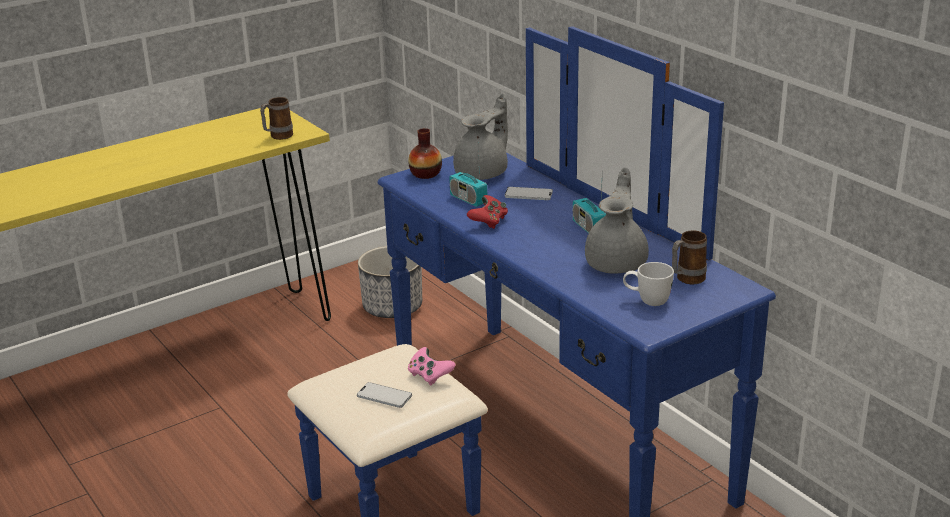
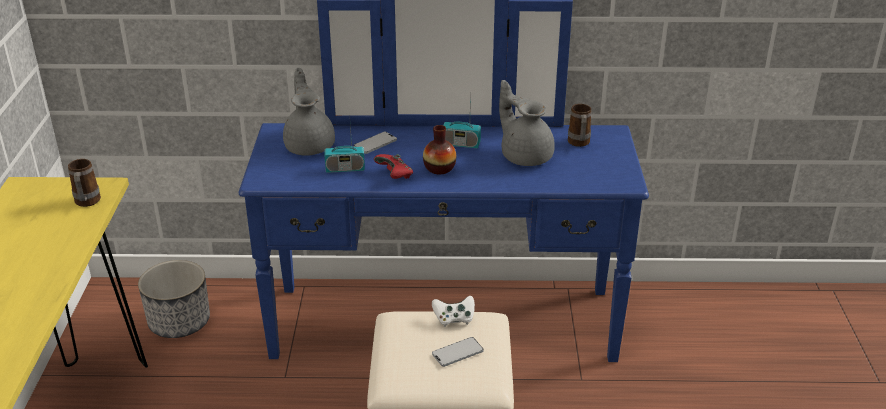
camera: 55 degrees left, 5 degrees up
(425, 174) = (270, 168): vase -> vase (439, 168)
(429, 376) = (454, 319): pink game controller -> white game controller
(647, 301) = (590, 168): white mug -> none

